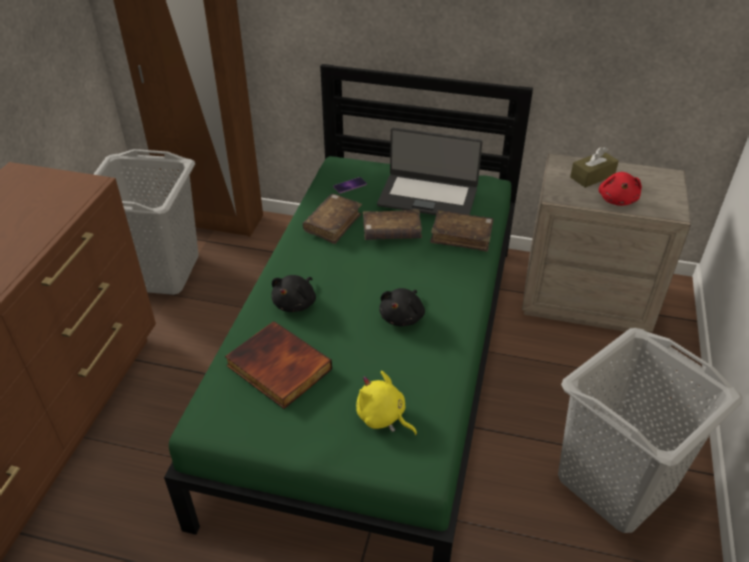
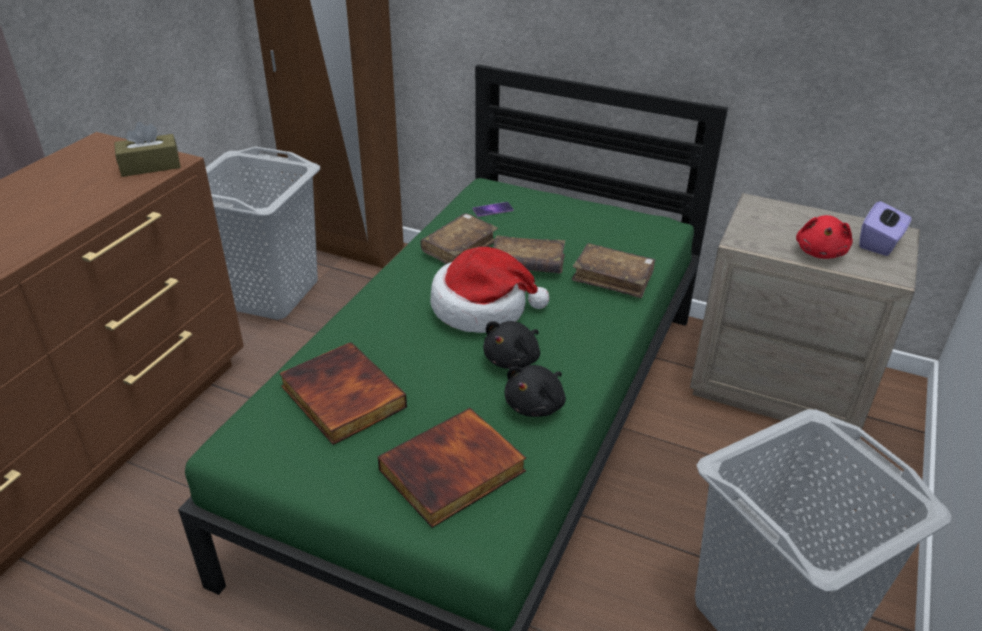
camera: 10 degrees right, 5 degrees down
(296, 303) = (387, 328): black plush toy -> black plush toy (536, 405)
(366, 275) = (482, 307): none -> hat
(383, 417) = (453, 472): yellow plush toy -> book
(428, 196) = (583, 230): laptop -> none
(592, 176) = (793, 223): brown tissue box -> brown tissue box (150, 166)
(658, 186) = (880, 243): none -> purple tissue box

